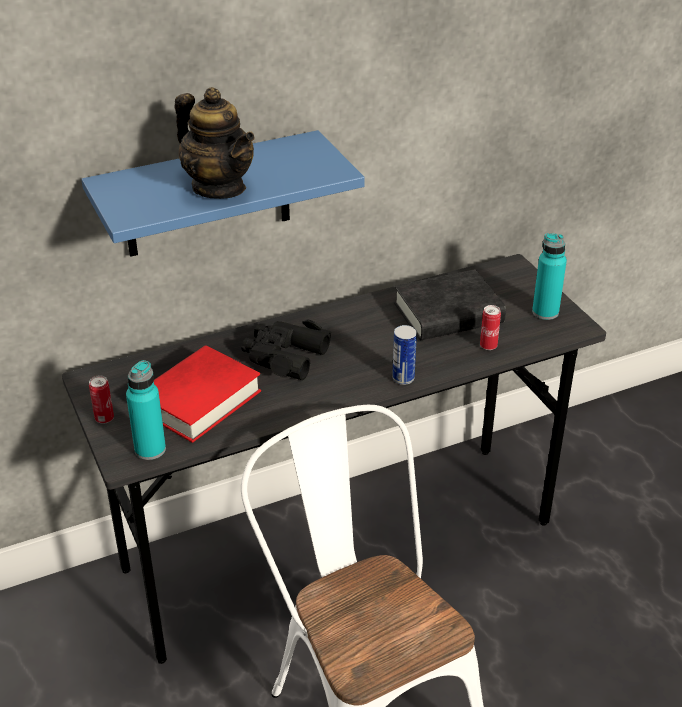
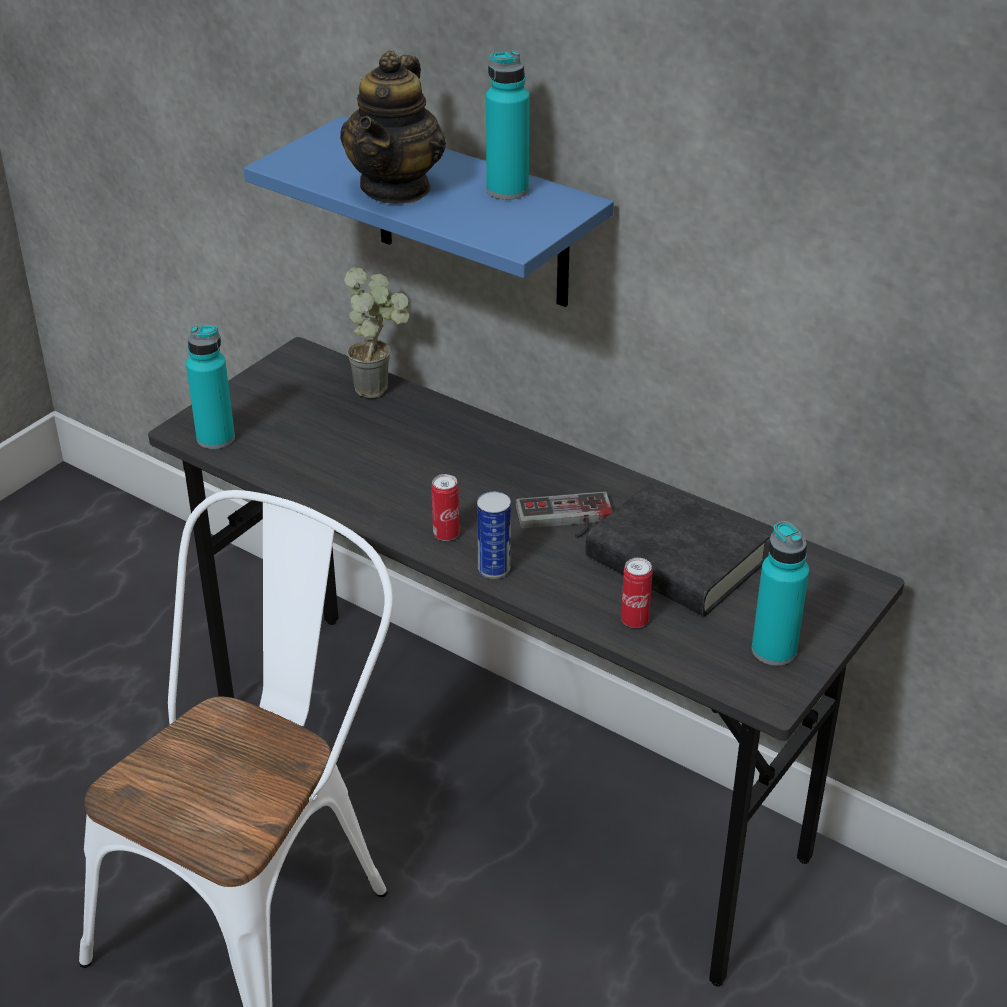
camera: 60 degrees right, 0 degrees up
(104, 418) = (244, 391): can -> can (446, 534)
(169, 358) = (381, 388): none -> potted plant
(198, 400) = (322, 436): red book -> none
(267, 155) = (507, 190): none -> turquoise bottle
(284, 356) = (455, 463): black binoculars -> none
(379, 336) = (565, 520): none -> game controller

